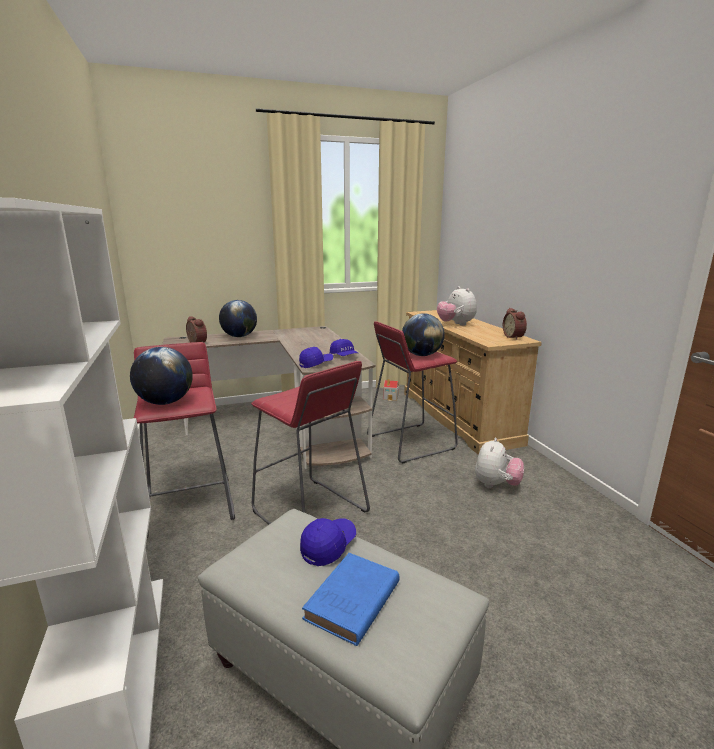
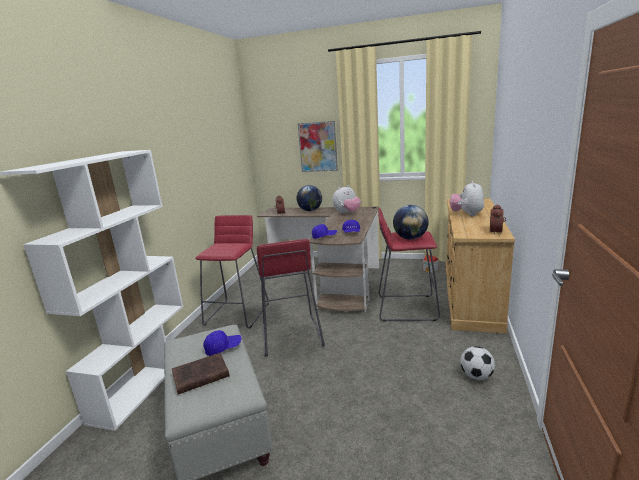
camera: 35 degrees right, 0 degrees up
(165, 402) = (216, 250): globe -> none
(235, 246) = (318, 147): none -> picture
(351, 603) = (199, 376): blue book -> brown book
(496, 485) = (437, 356): plush toy -> plush toy (347, 213)
(550, 494) = (476, 376): none -> football

